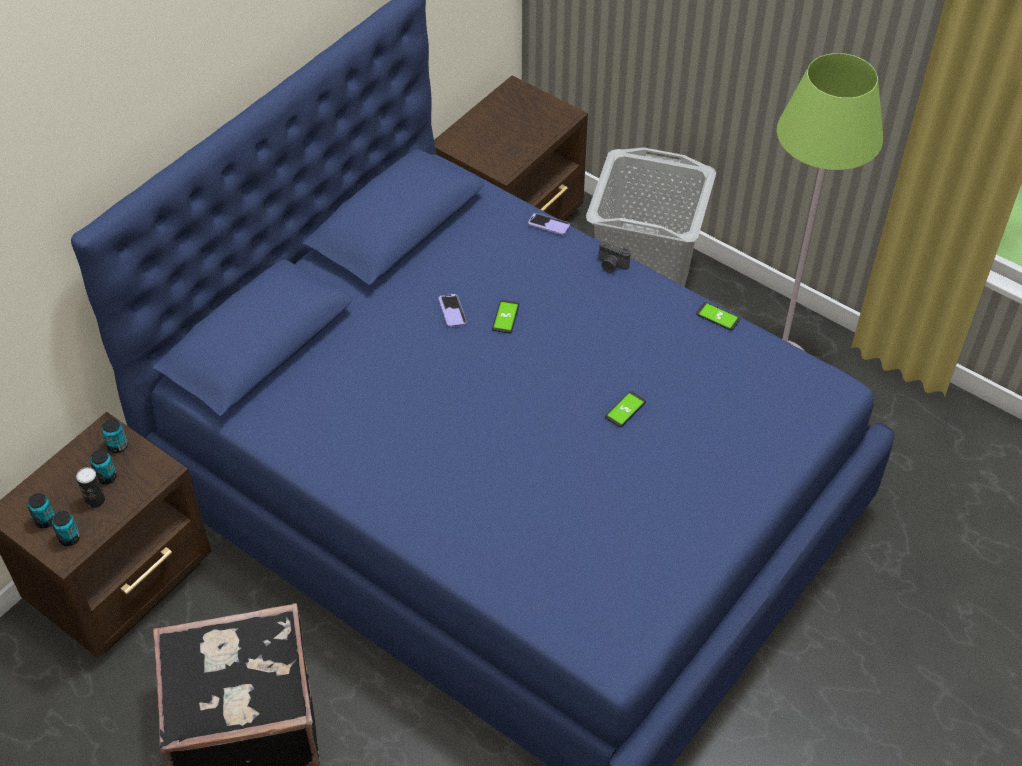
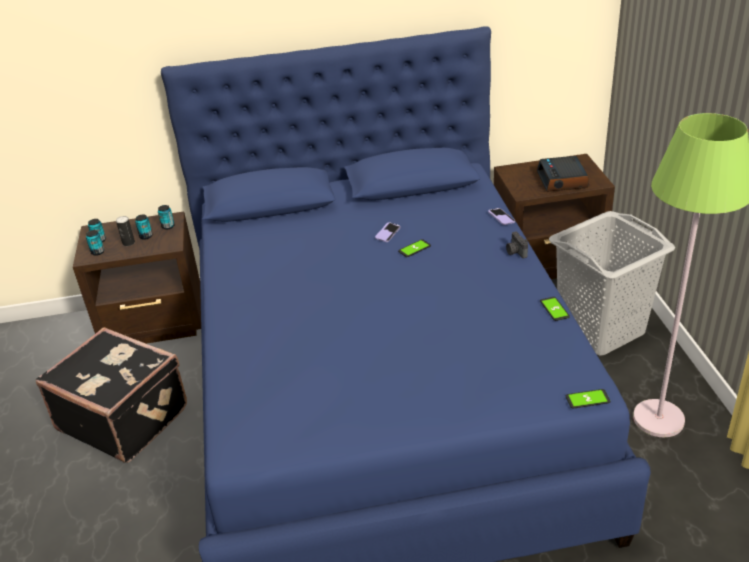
camera: 45 degrees right, 15 degrees down
(526, 129) = (562, 180): none -> alarm clock
(625, 409) = (424, 327): phone -> phone (587, 399)

